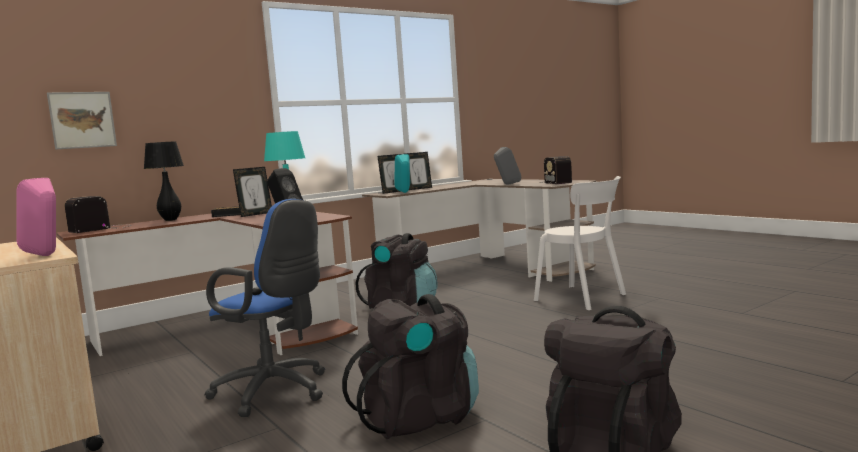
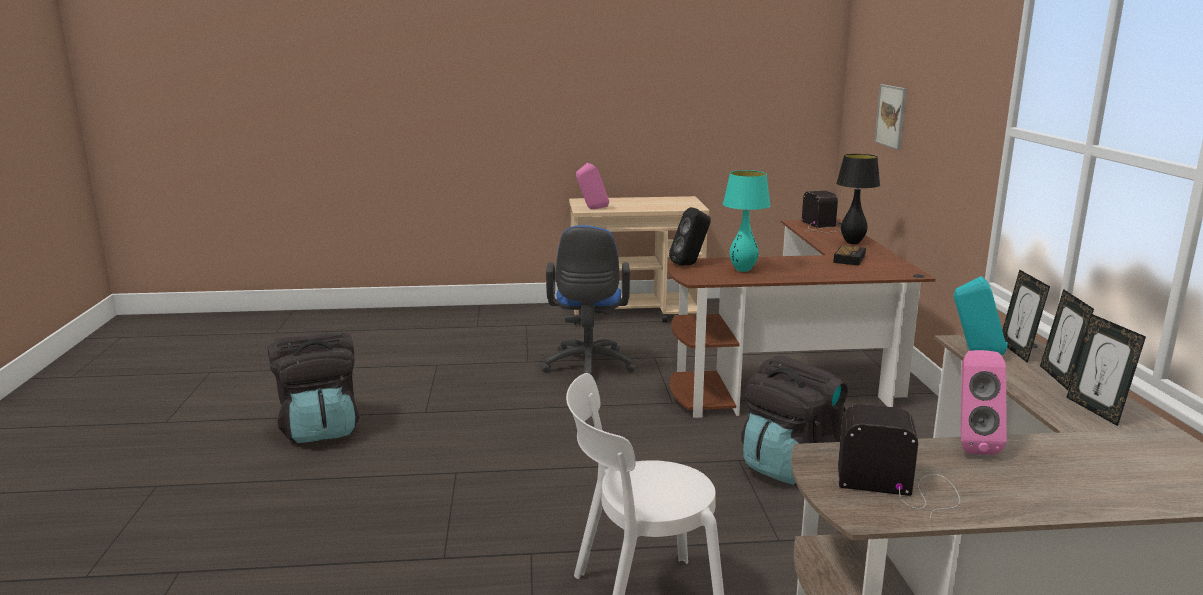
camera: 120 degrees right, 10 degrees up
(255, 214) = (819, 265): picture frame -> picture frame (1095, 410)
(276, 392) = (588, 368): blue office chair -> blue office chair turned 60 degrees counterclockwise
(420, 417) = (465, 396): black backpack -> none
(507, 184) = (971, 444): grey speaker -> pink speaker

